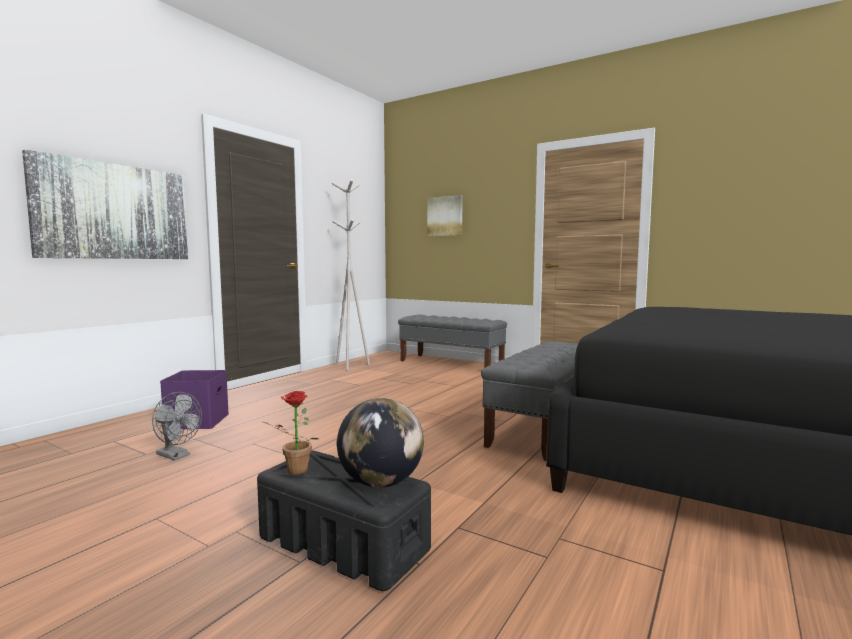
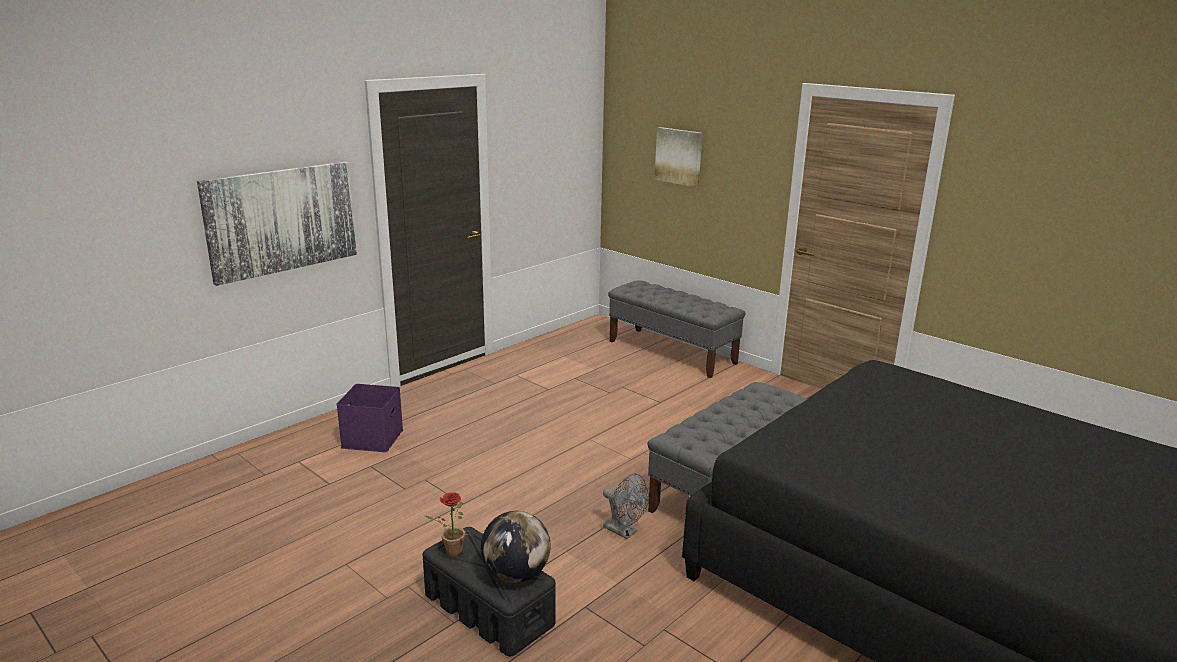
camera: 10 degrees right, 15 degrees up
(177, 456) = (357, 489): grey fan -> grey fan (624, 531)
(351, 366) = (546, 347): grey clothes rack -> none

